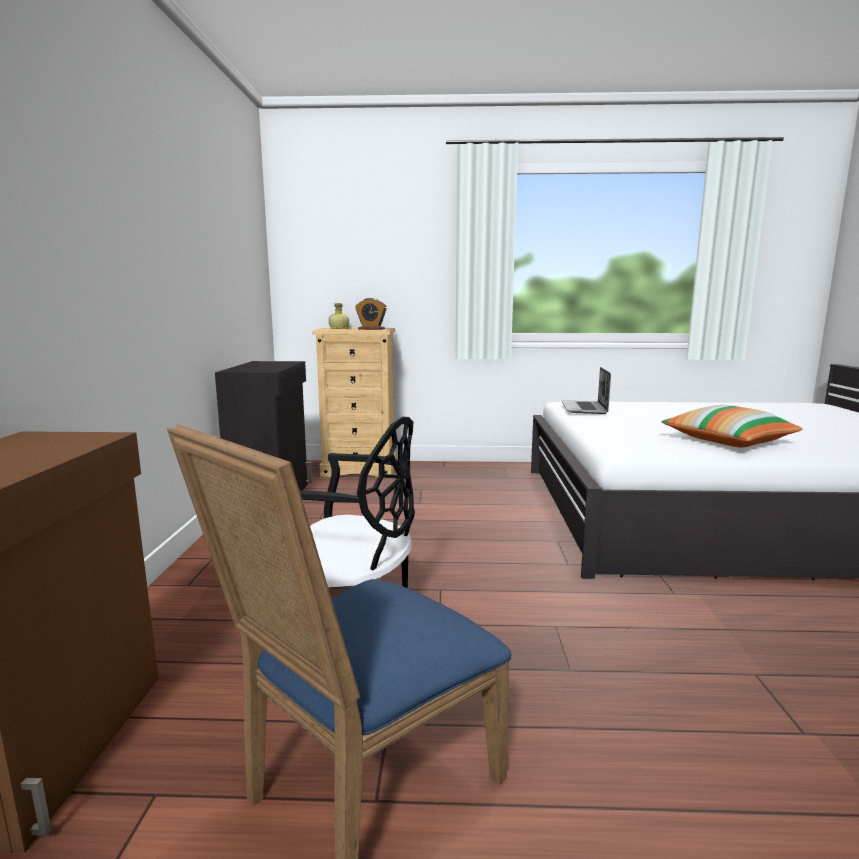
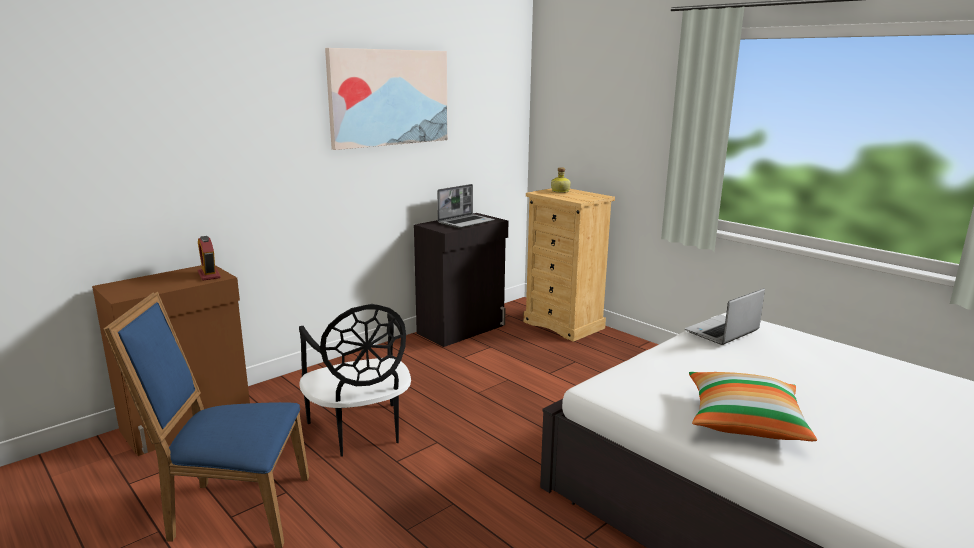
camera: 45 degrees right, 5 degrees up
(181, 197) = (389, 97): none -> picture
(268, 365) = (466, 222): none -> laptop
(371, 329) = (577, 197): alarm clock -> alarm clock (209, 275)

